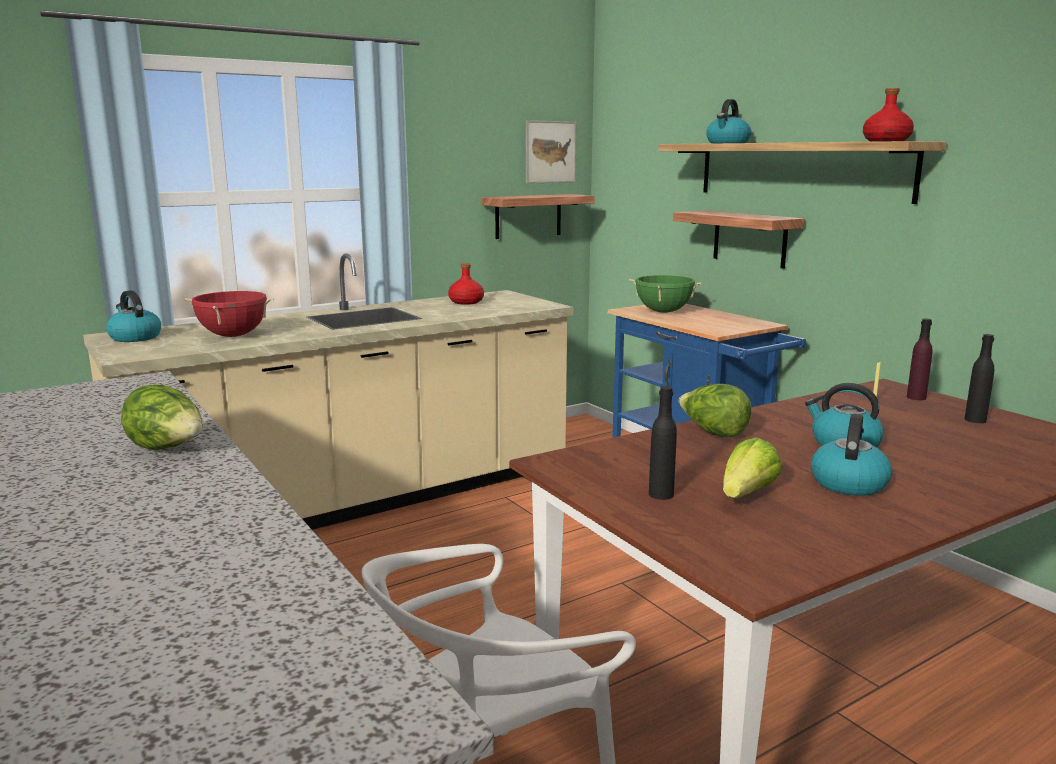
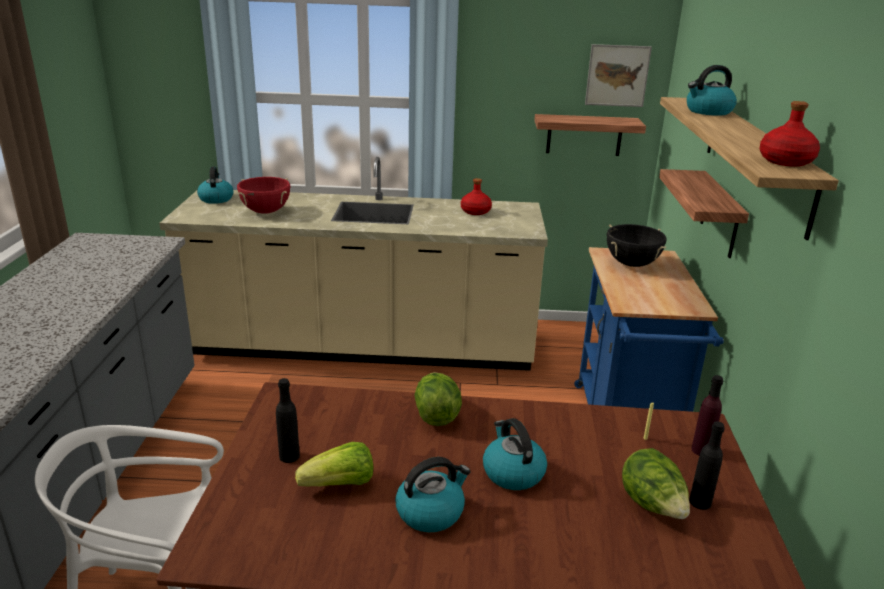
camera: 35 degrees right, 10 degrees up
(168, 449) = (71, 309): lettuce -> lettuce (652, 506)
(663, 312) = (631, 264): green cooking pot -> black cooking pot

